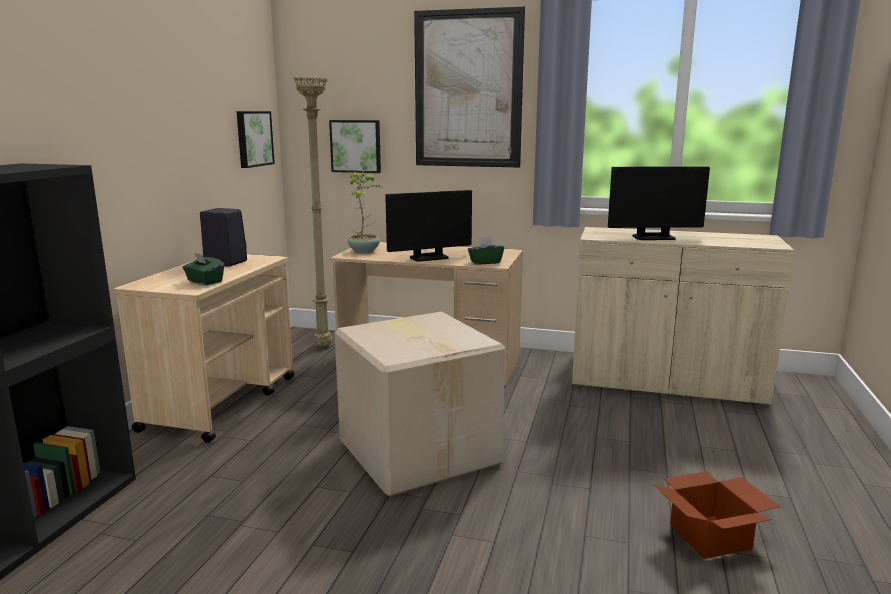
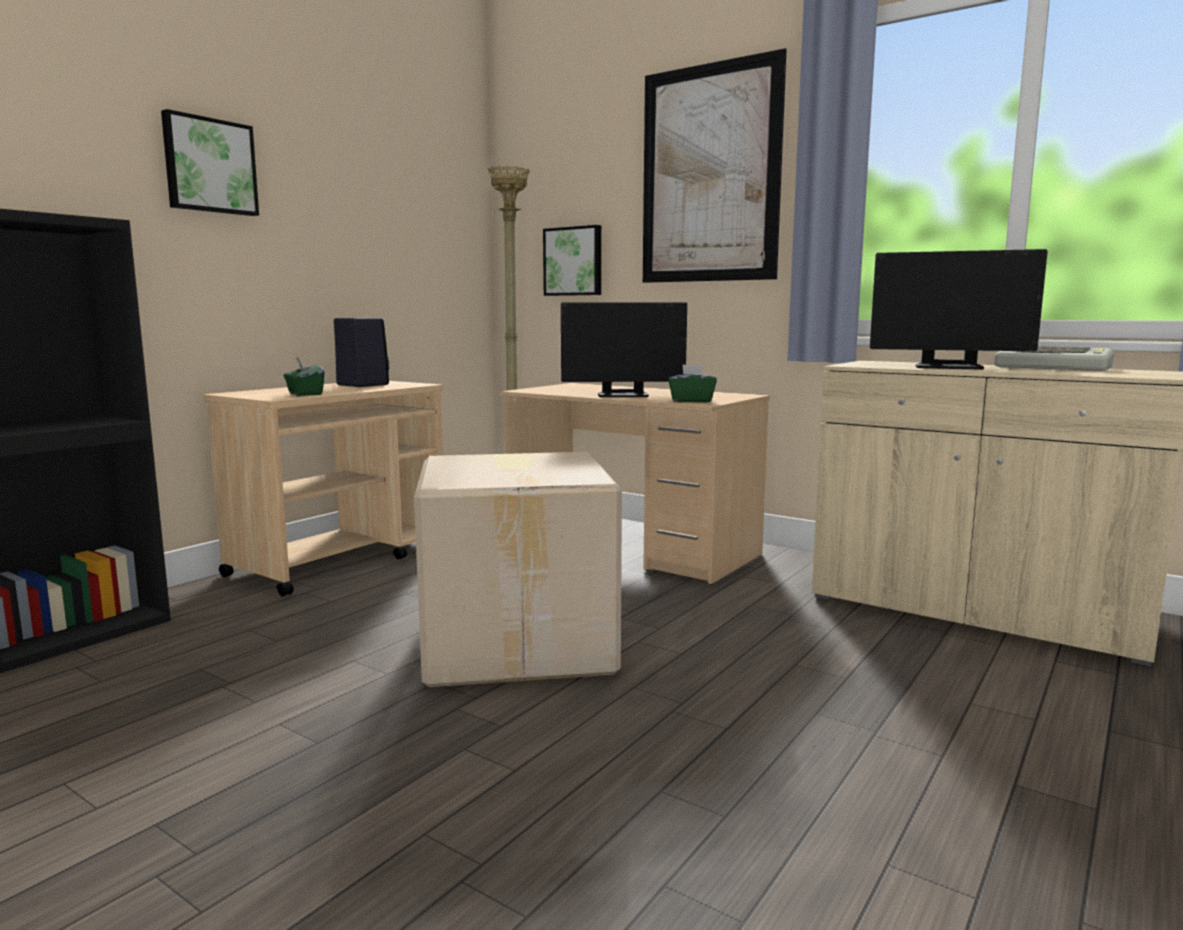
camera: 20 degrees right, 5 degrees down
(253, 138) = (447, 250): picture -> picture (209, 166)
(364, 251) = (553, 388): potted plant -> none
(707, 234) = (1053, 367): none -> keyboard
(712, 537) = (887, 840): cardboard box -> none

